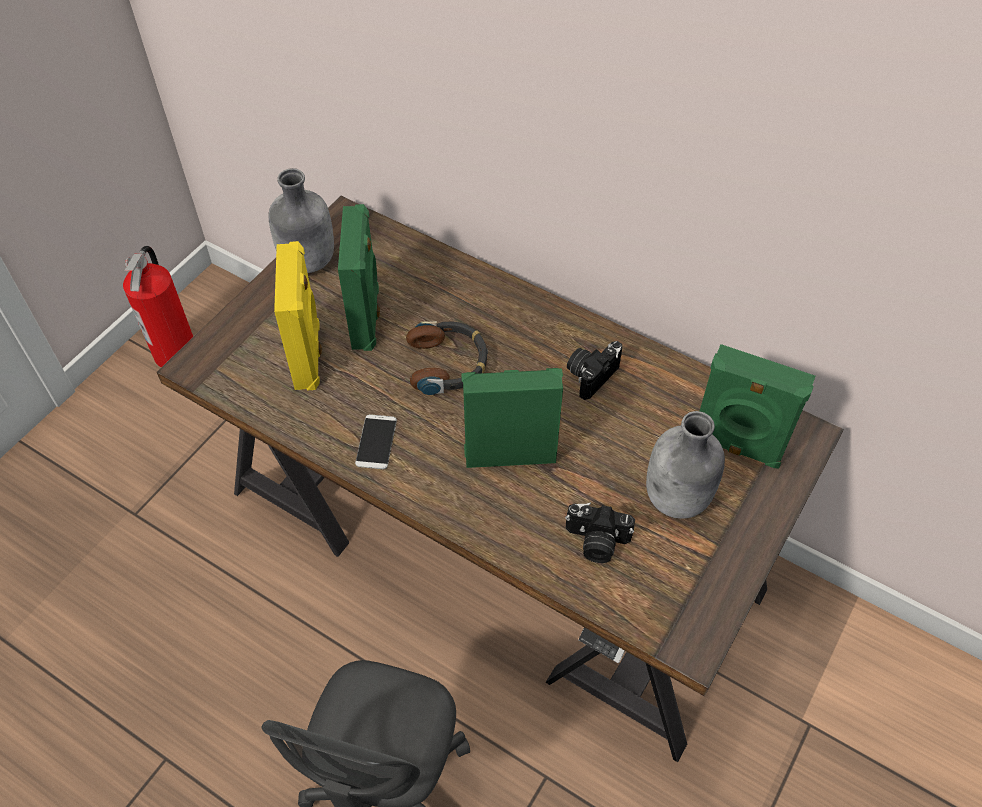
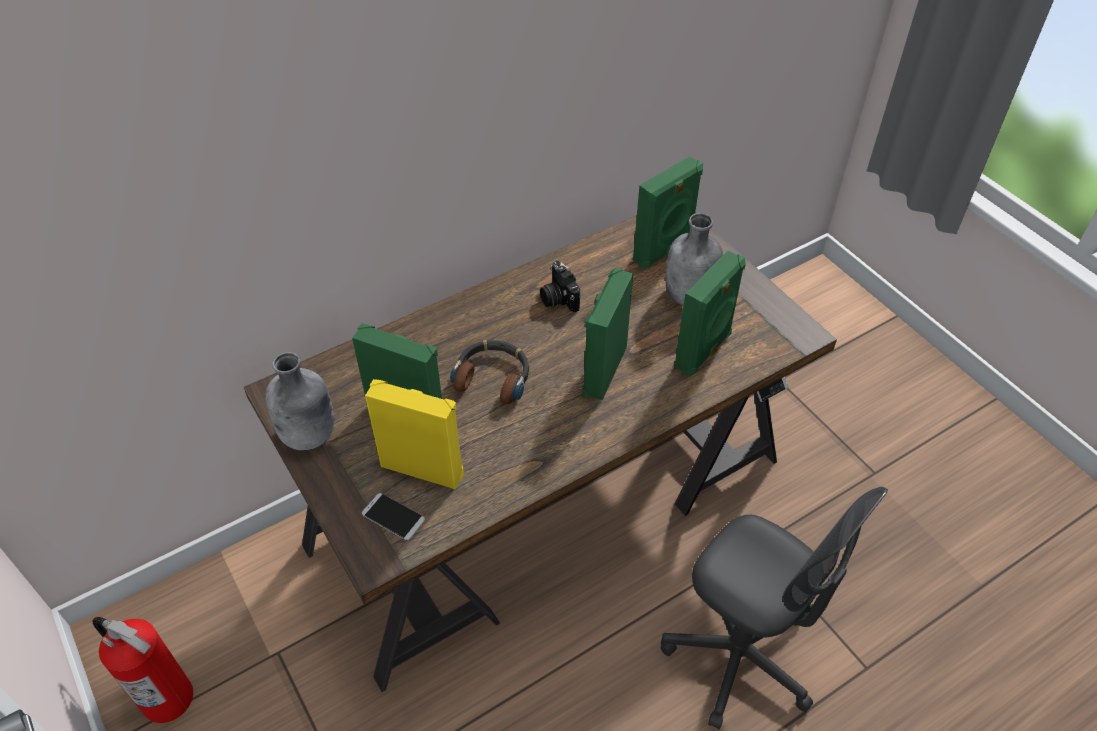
camera: 65 degrees left, 5 degrees down
(376, 442) = (545, 449): phone -> phone (393, 517)
(596, 542) = (704, 351): camera -> green speaker

